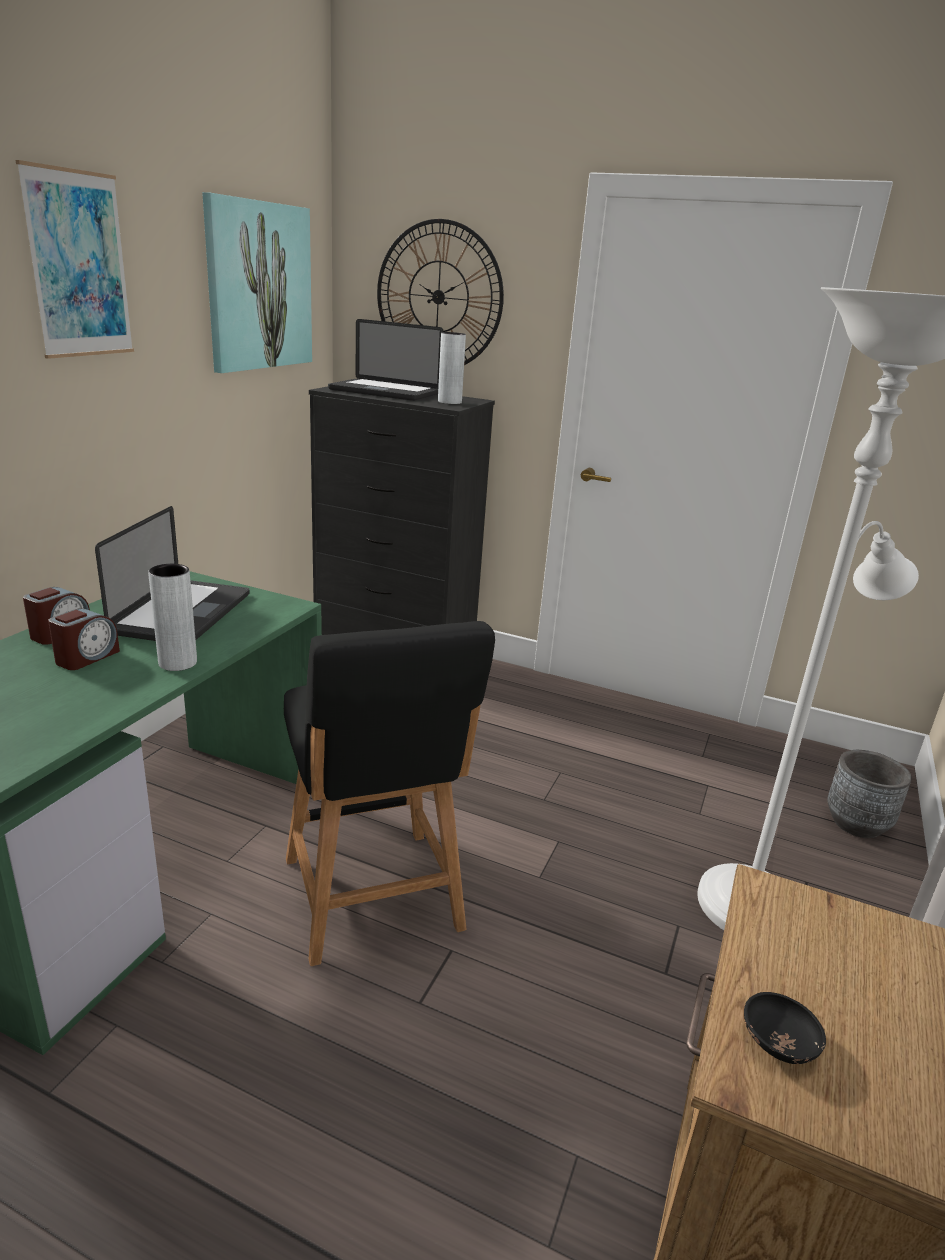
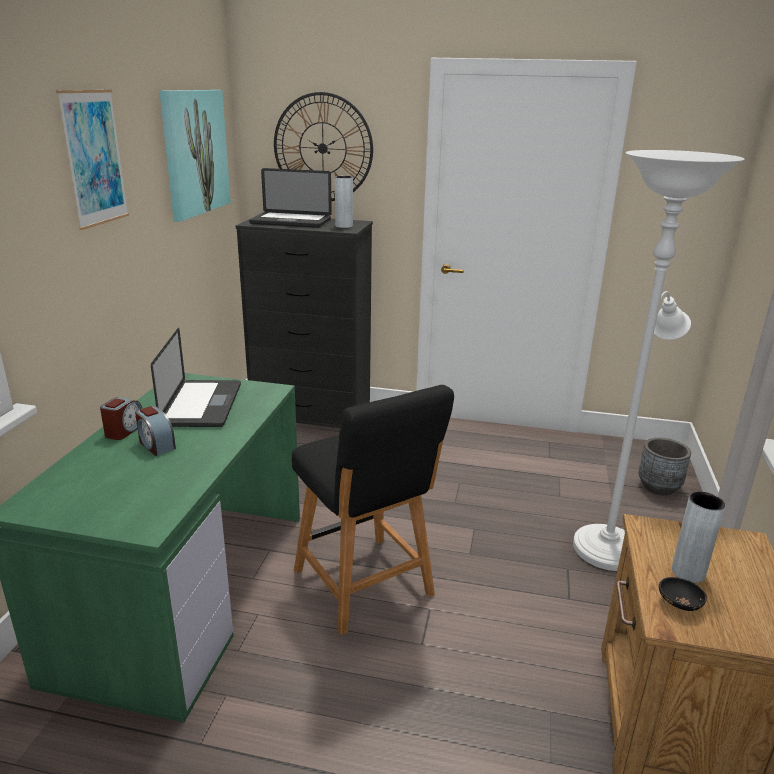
camera: 10 degrees left, 0 degrees up
(87, 657) = (156, 445): alarm clock -> alarm clock turned 120 degrees clockwise
(178, 663) = (222, 440): grey vase -> grey vase (688, 572)

